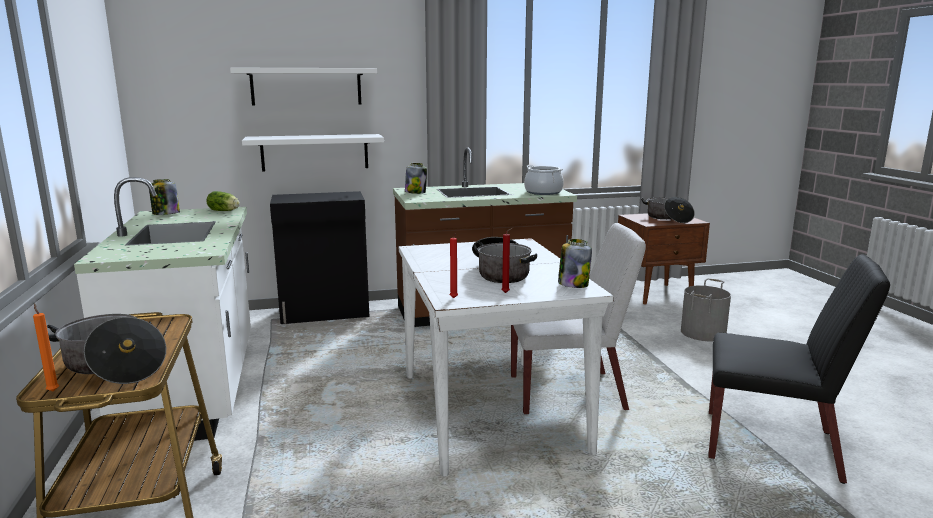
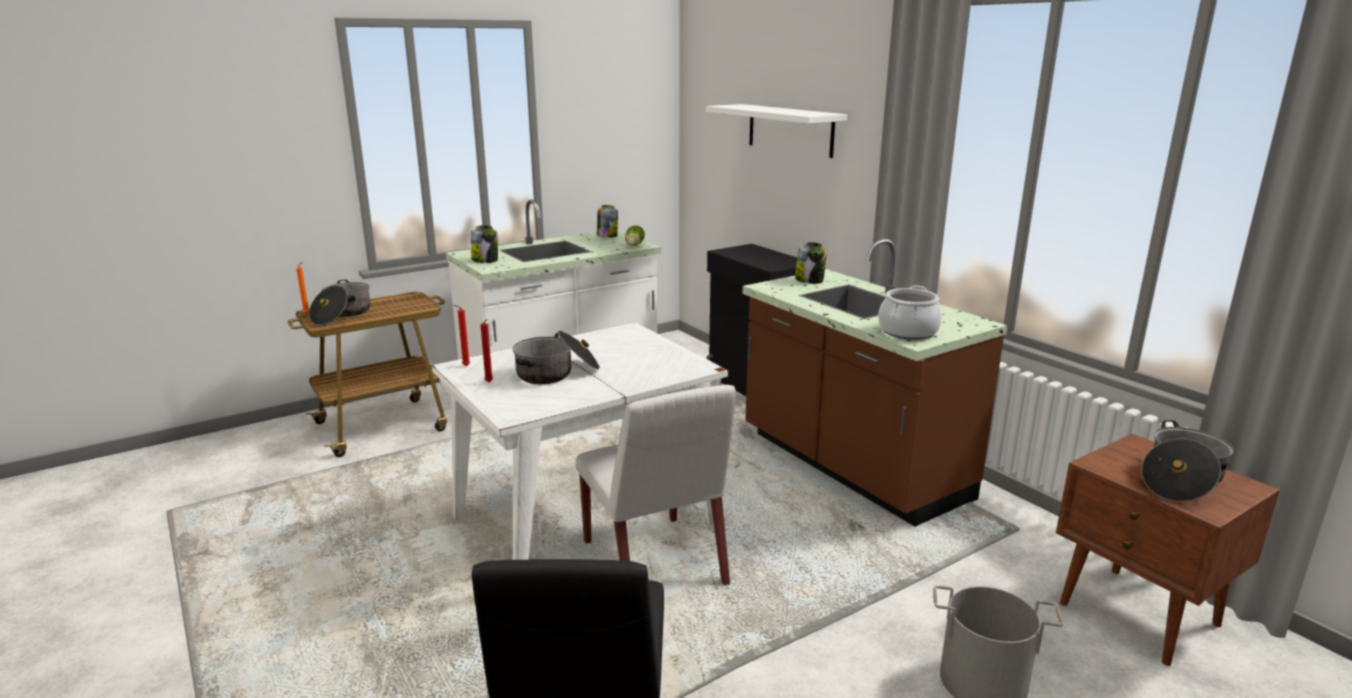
camera: 70 degrees right, 5 degrees up
(315, 152) = (789, 206): white shelf -> none
(573, 284) = (531, 407): jar -> jar (485, 260)

